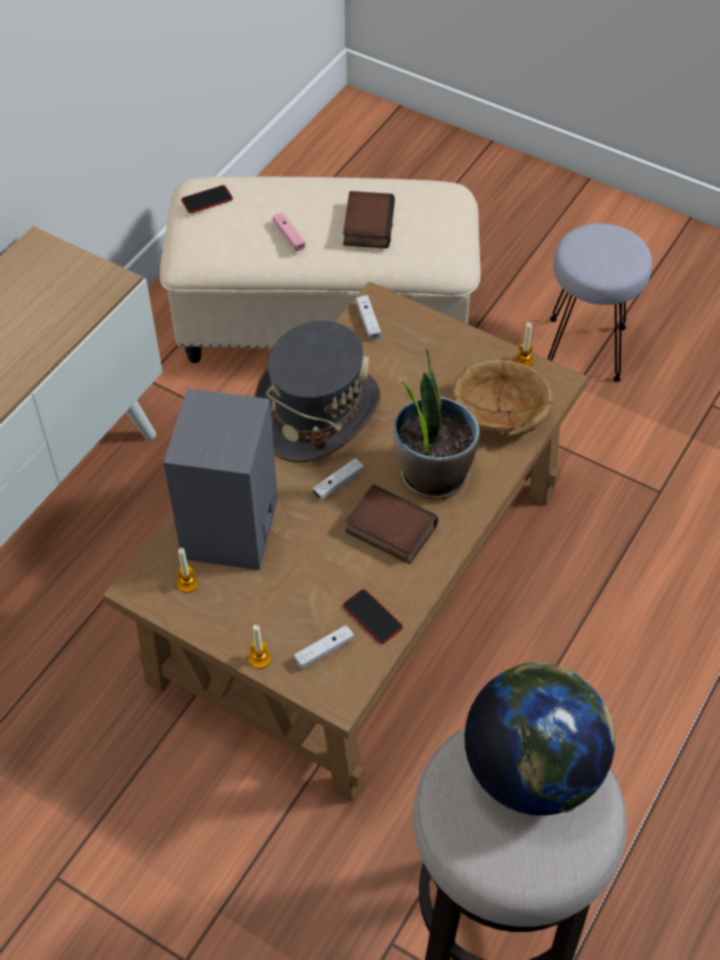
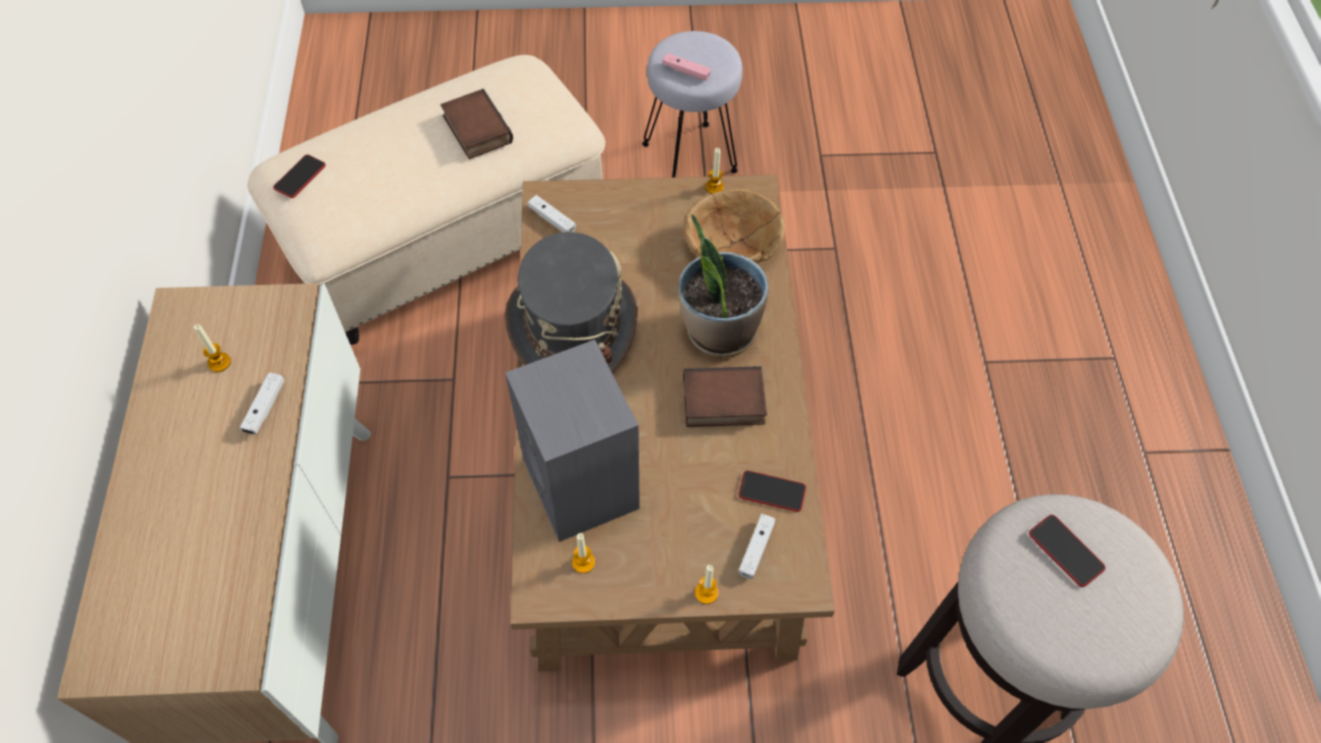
camera: 35 degrees left, 5 degrees up
(34, 298) = (219, 362): none -> candle
(289, 236) = (410, 174): pink game controller -> pink game controller (686, 71)
(338, 483) = (645, 385): white game controller -> white game controller (265, 408)
(532, 771) = (1065, 551): globe -> phone

